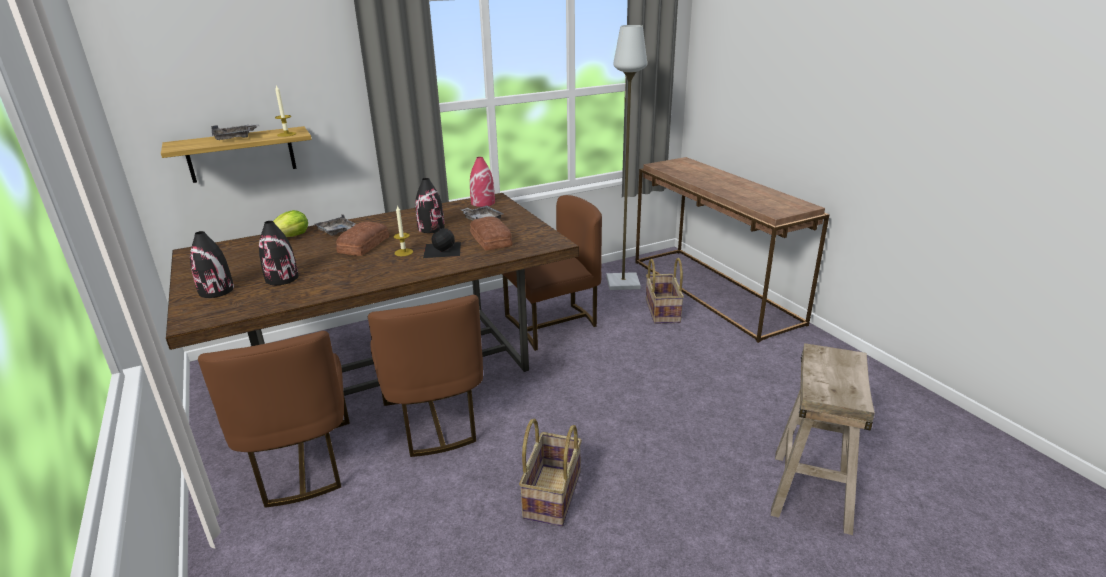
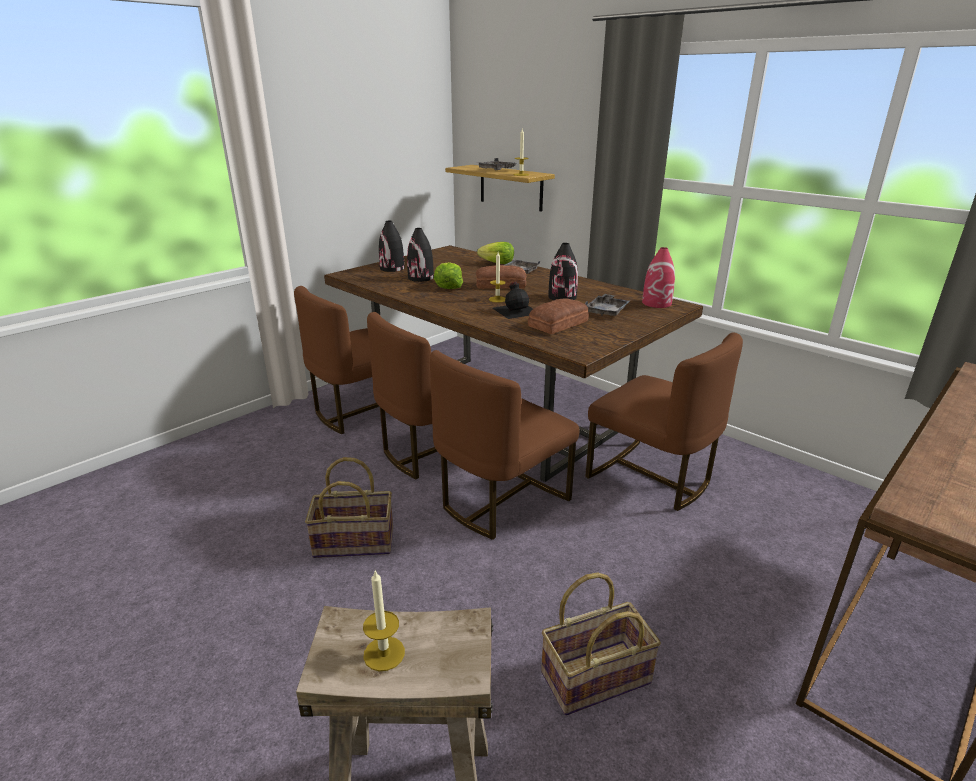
camera: 70 degrees right, 0 degrees up
(333, 268) = (448, 286): none -> lettuce
(540, 397) = (501, 500): none -> brown chair
(622, 283) = (819, 512): grey floor lamp -> none
(661, 311) = (779, 565): basket -> basket (595, 676)
(839, 383) = (384, 653): none -> candle

